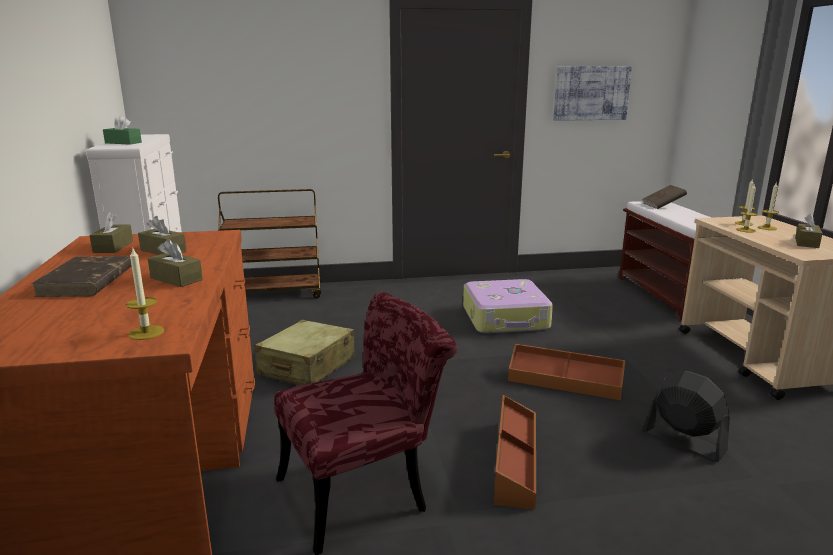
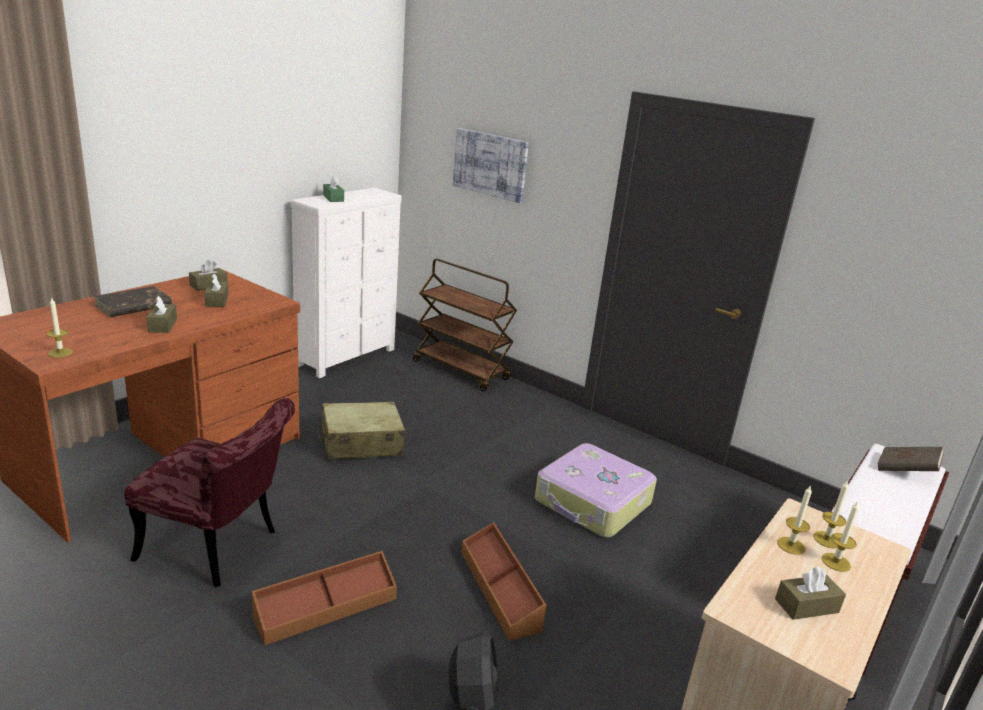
camera: 45 degrees right, 5 degrees up
(591, 93) = (883, 268): picture -> picture (490, 164)

